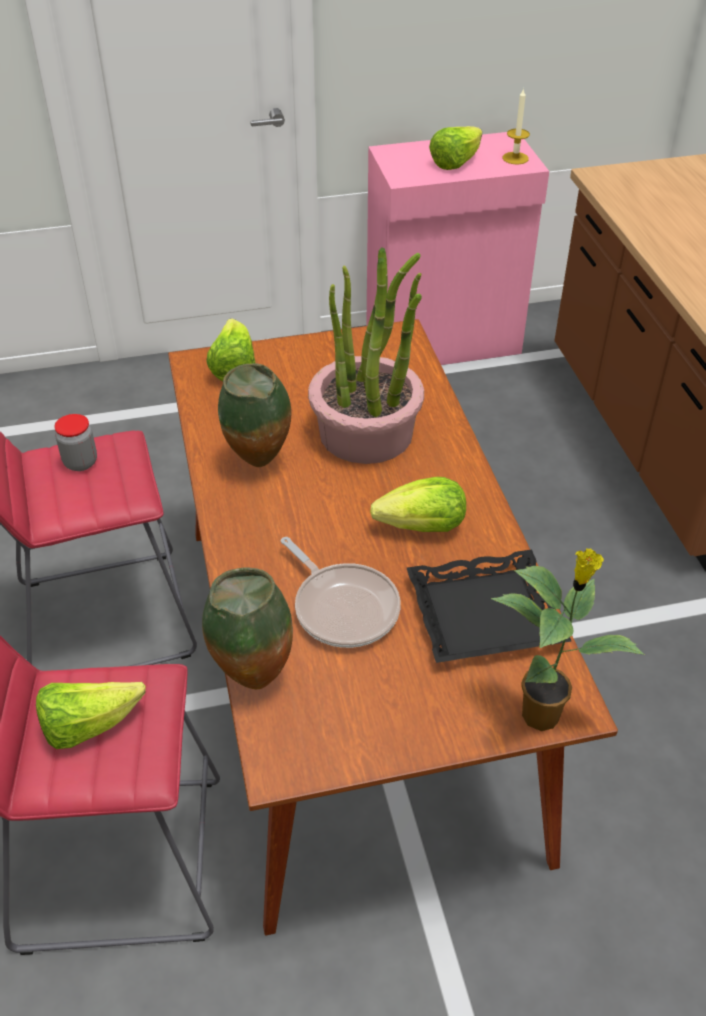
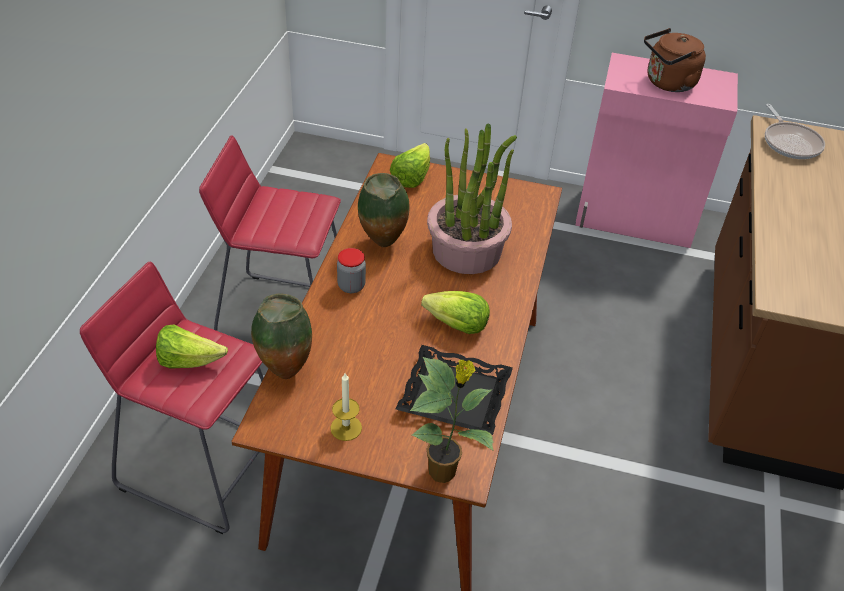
camera: 25 degrees right, 0 degrees up
(80, 462) = (288, 204): jar -> jar (351, 286)
(343, 607) = (369, 353): frying pan -> frying pan (790, 143)
(455, 162) = (668, 83): lettuce -> brown kettle
(515, 158) = (718, 94): candle -> candle (346, 428)

